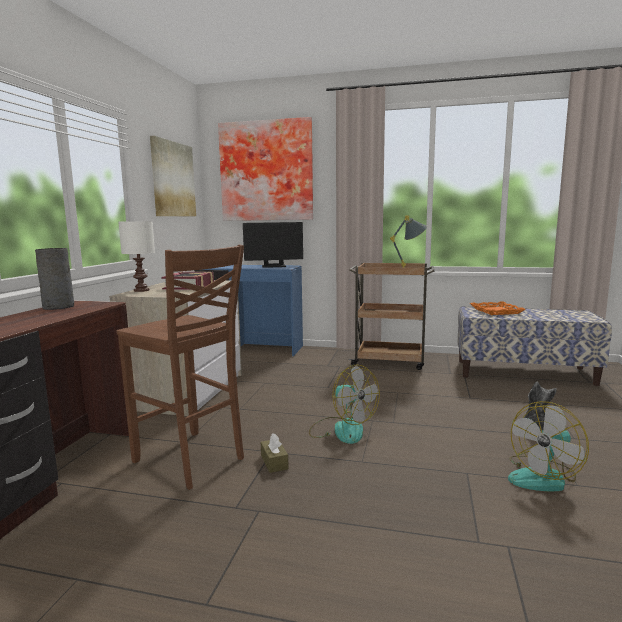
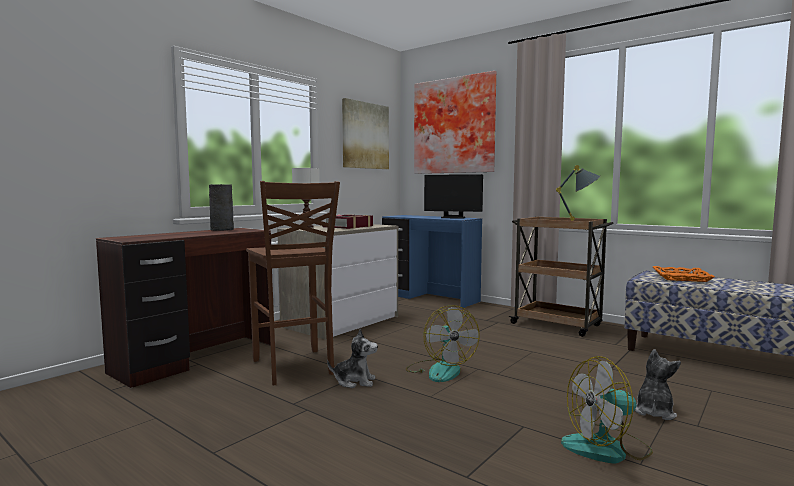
camera: 25 degrees right, 5 degrees down
(274, 462) = (354, 381): brown tissue box -> plush toy

